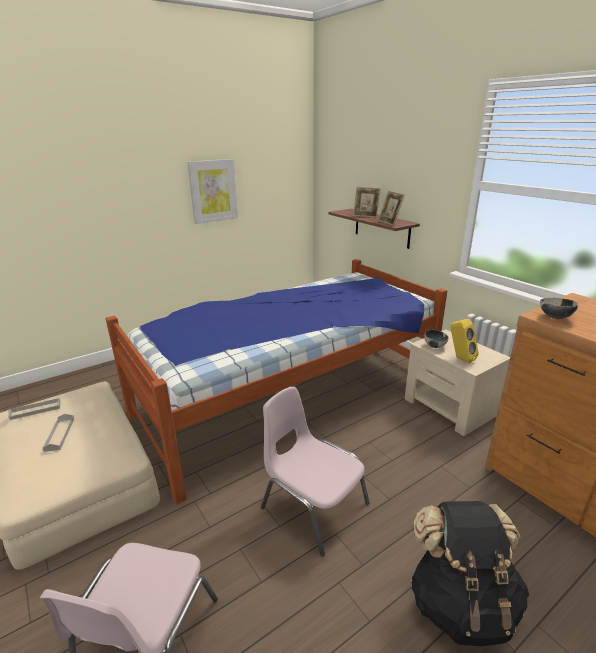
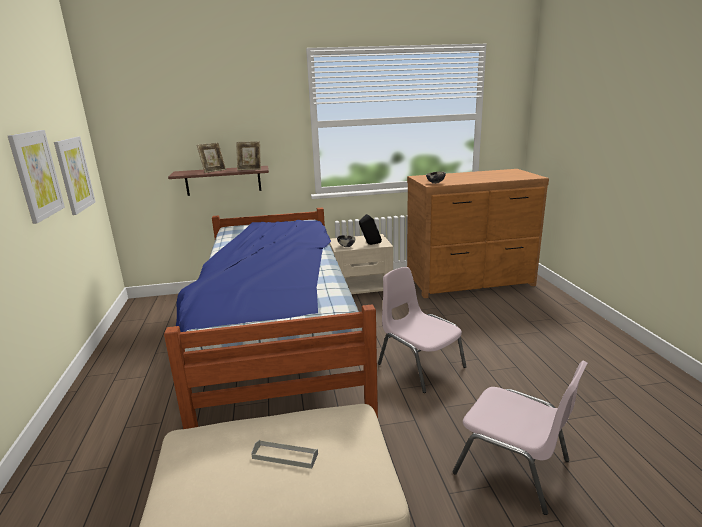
camera: 65 degrees left, 5 degrees down
(36, 410) = (199, 486): grey tray -> none
(268, 195) = (74, 174): none -> picture
(313, 505) = (419, 365): pink chair -> pink chair turned 75 degrees clockwise
(460, 358) = (370, 244): yellow speaker -> black speaker
(461, 603) = (513, 336): black backpack -> none

